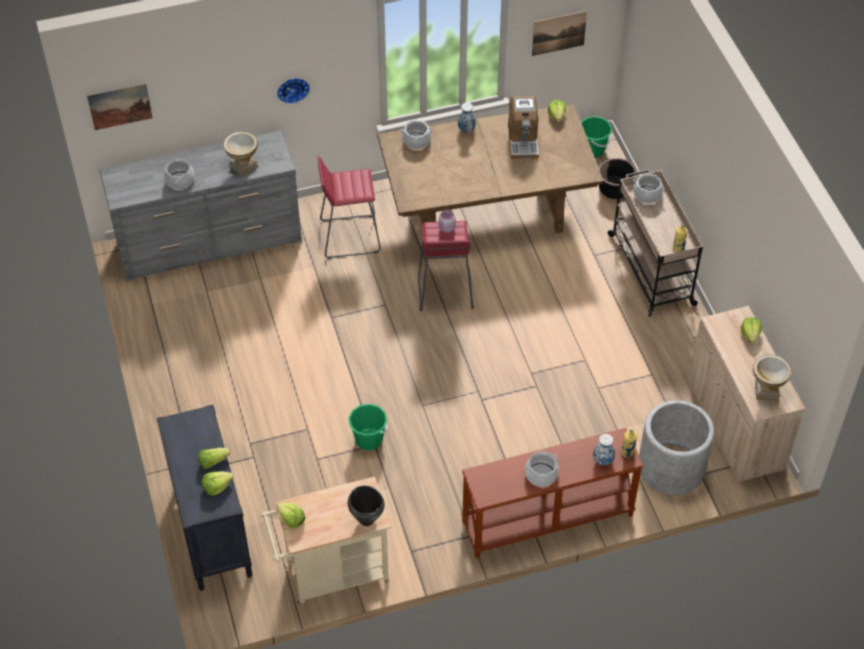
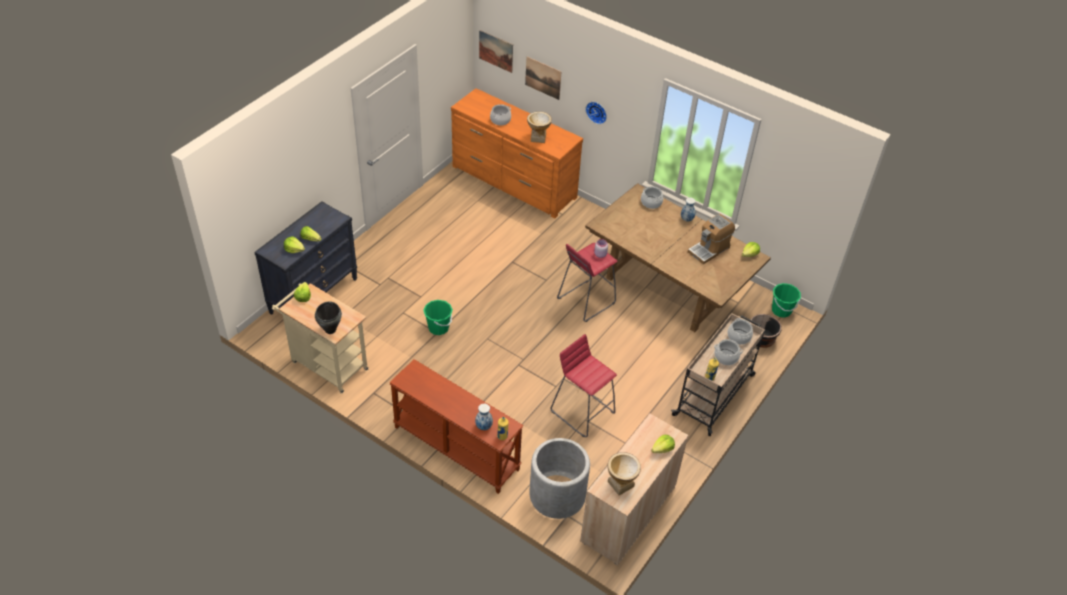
camera: 50 degrees right, 5 degrees down
(210, 242) = (513, 182): grey dresser -> orange dresser
(349, 236) = (581, 236): red stool -> red stool (582, 411)
(541, 474) = (444, 400): cooking pot -> cooking pot (726, 357)
(559, 33) = (787, 197): picture -> picture (543, 78)

